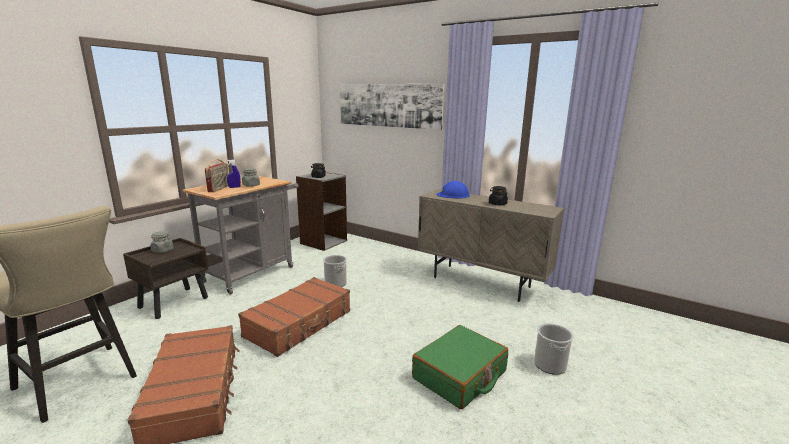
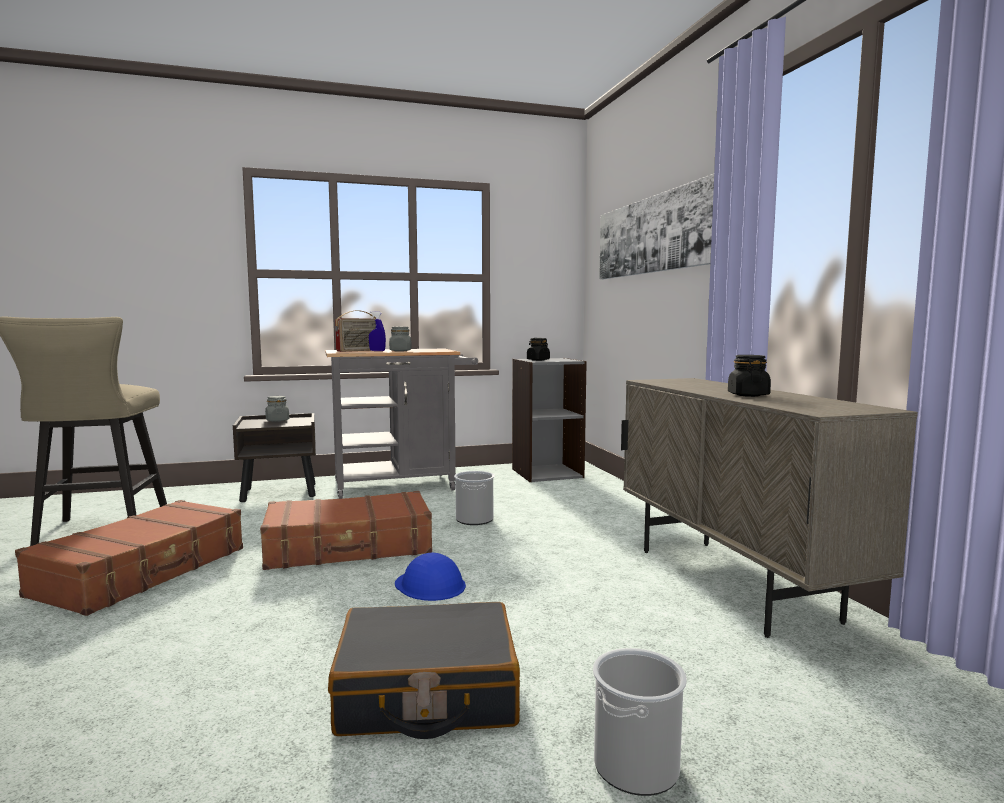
camera: 40 degrees right, 10 degrees down
(453, 195) = (695, 383): blue hard hat -> blue hard hat (430, 585)
(460, 375) = (427, 693): green suitcase -> black suitcase

